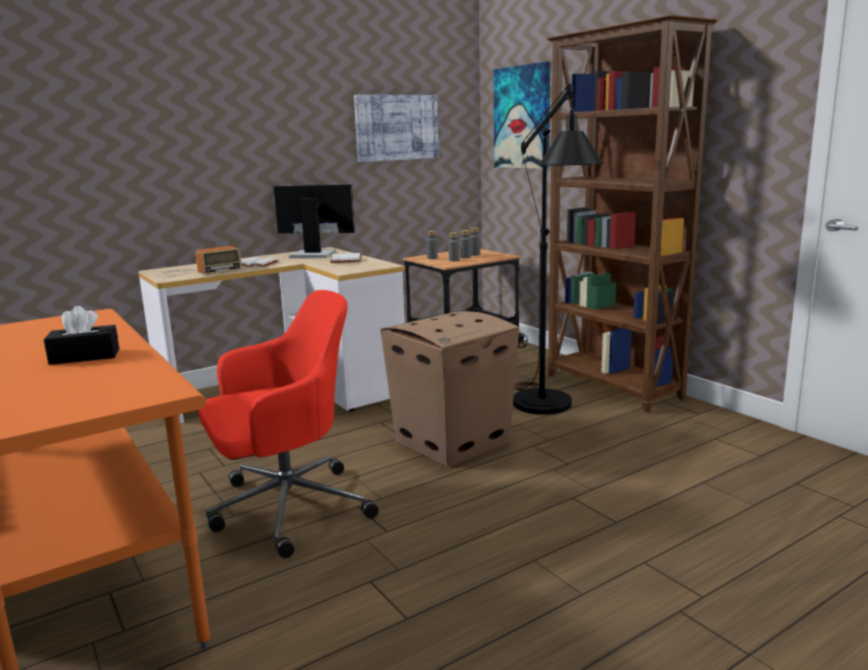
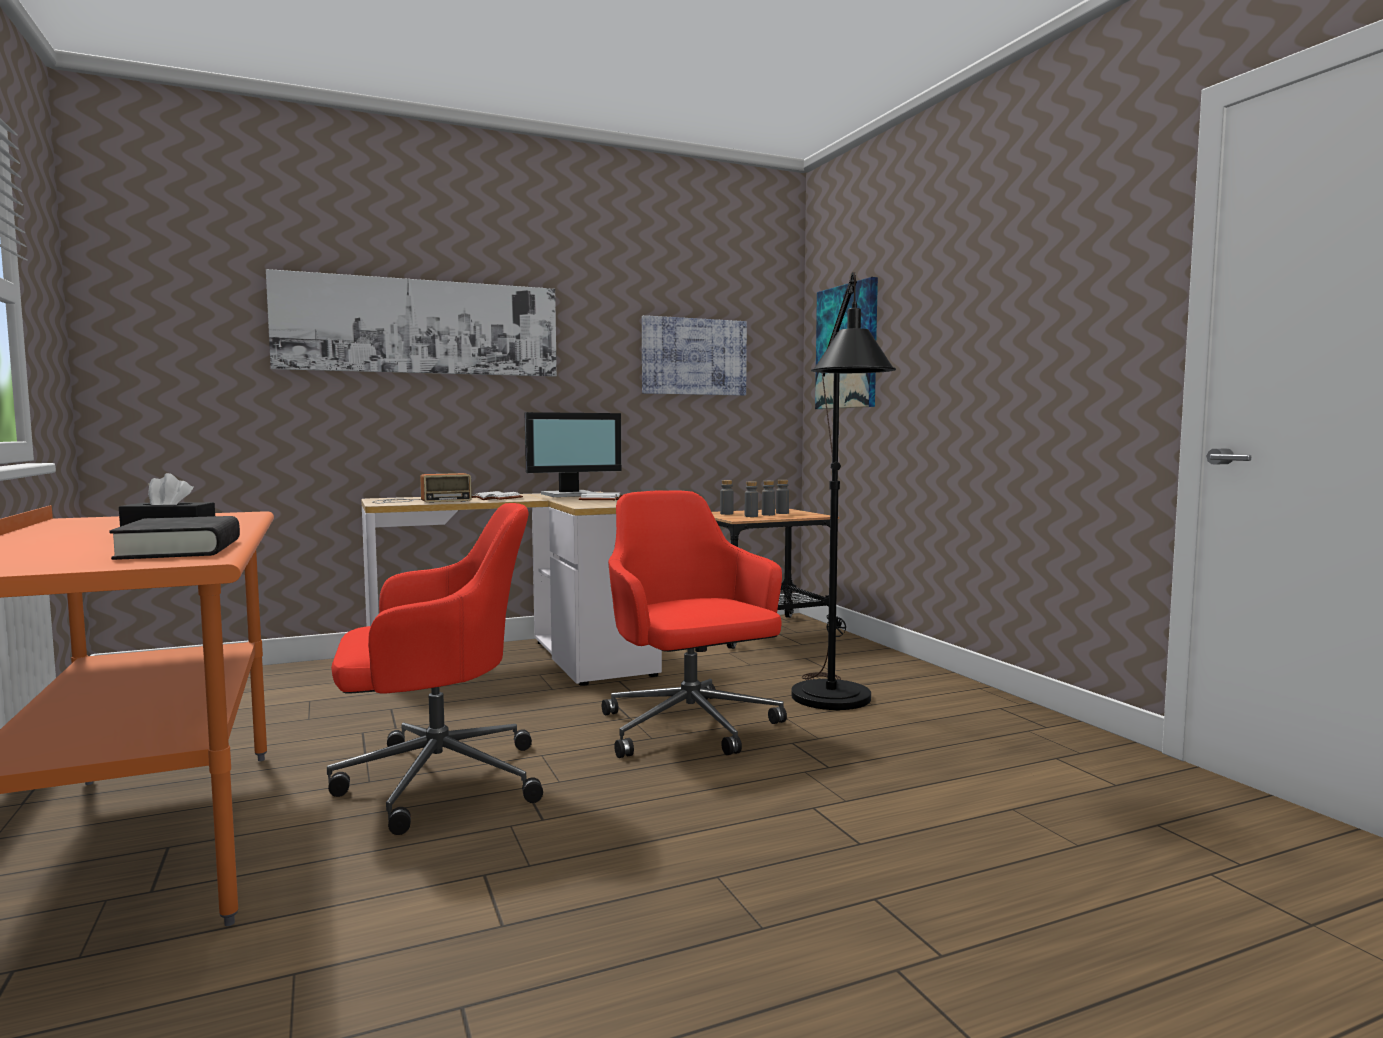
camera: 10 degrees right, 10 degrees down
(127, 377) = (180, 549): none -> black book
(171, 116) = (420, 327): none -> picture
(313, 254) = (570, 495): monitor -> monitor turned 135 degrees clockwise
(453, 441) = (690, 729): cardboard box -> red office chair
(612, 387) = (937, 687): brown bookcase -> none

